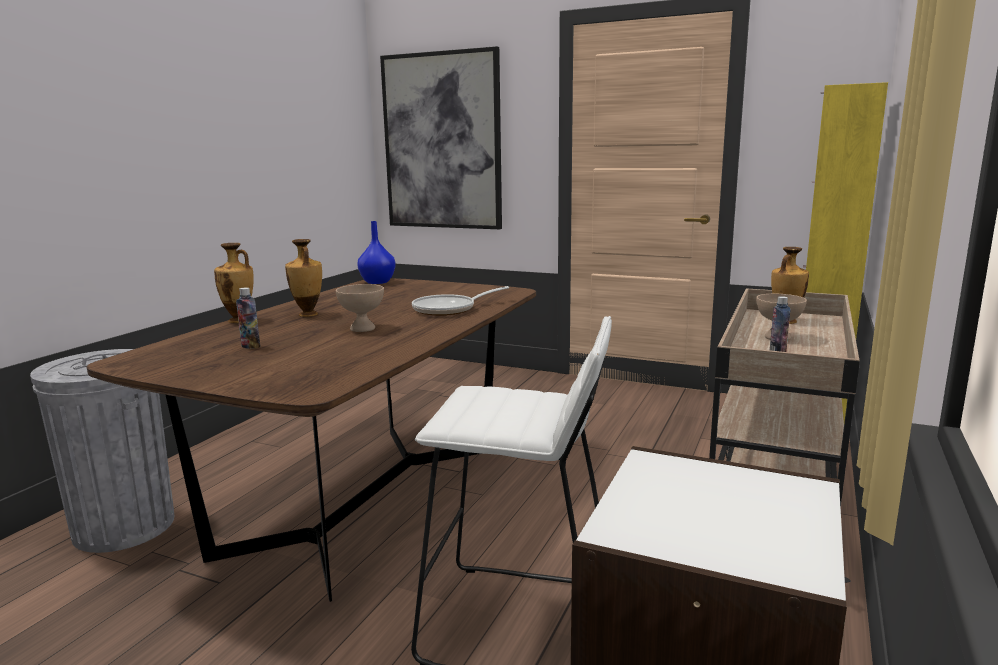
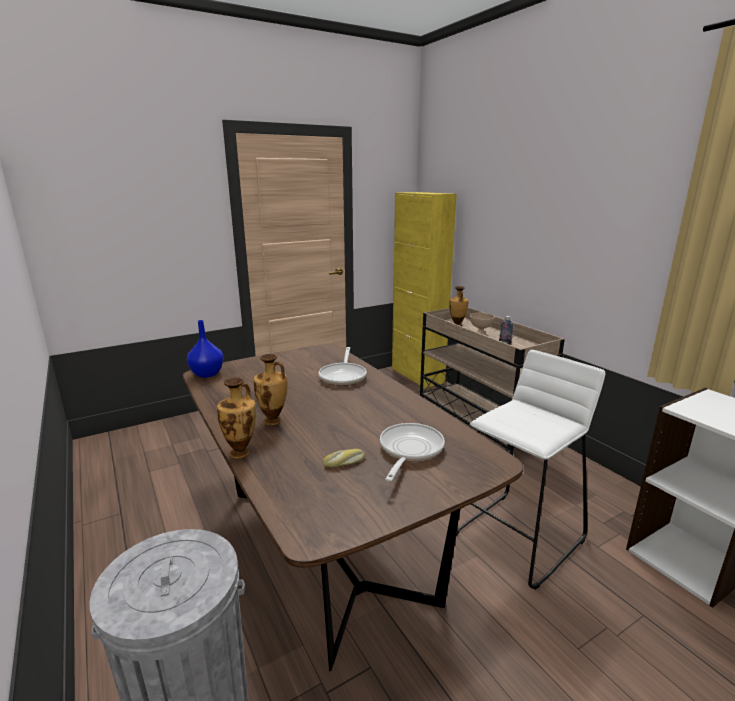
camera: 55 degrees left, 5 degrees up
(250, 346) = (344, 462): bottle -> bread
(299, 359) = (409, 450): none -> frying pan
(362, 329) = (353, 412): beige bowl -> none
(442, 142) = (115, 229): picture -> none

